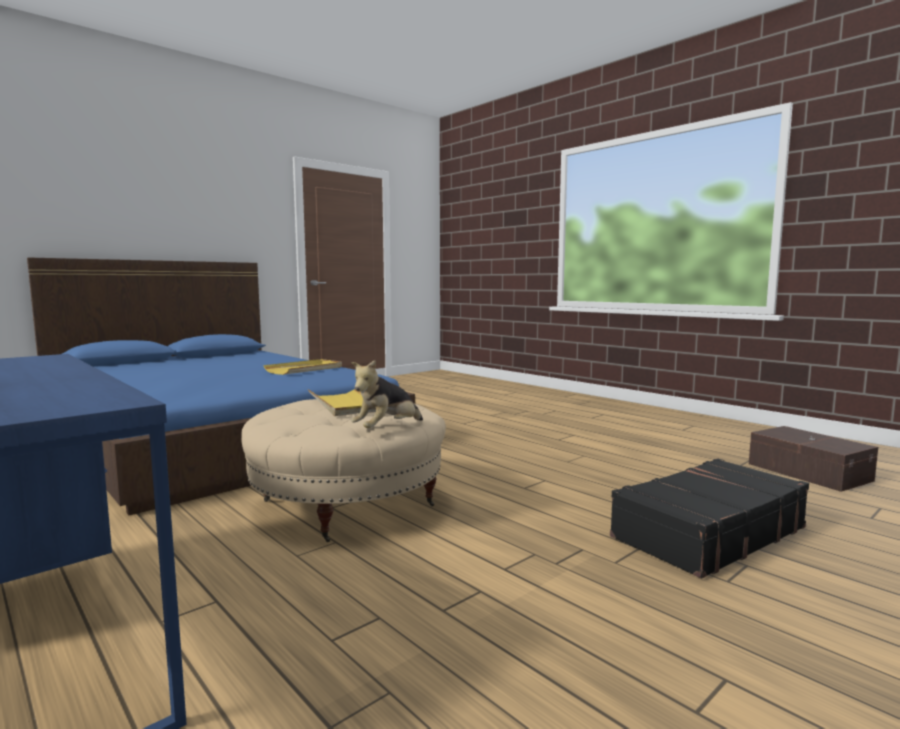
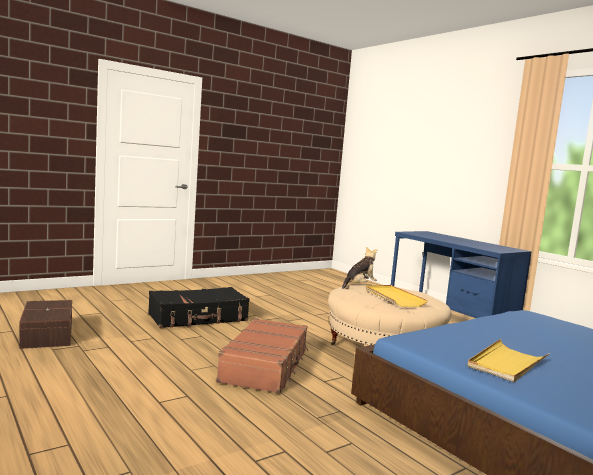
camera: 175 degrees left, 0 degrees up
(511, 466) = (265, 366): none -> brown suitcase

